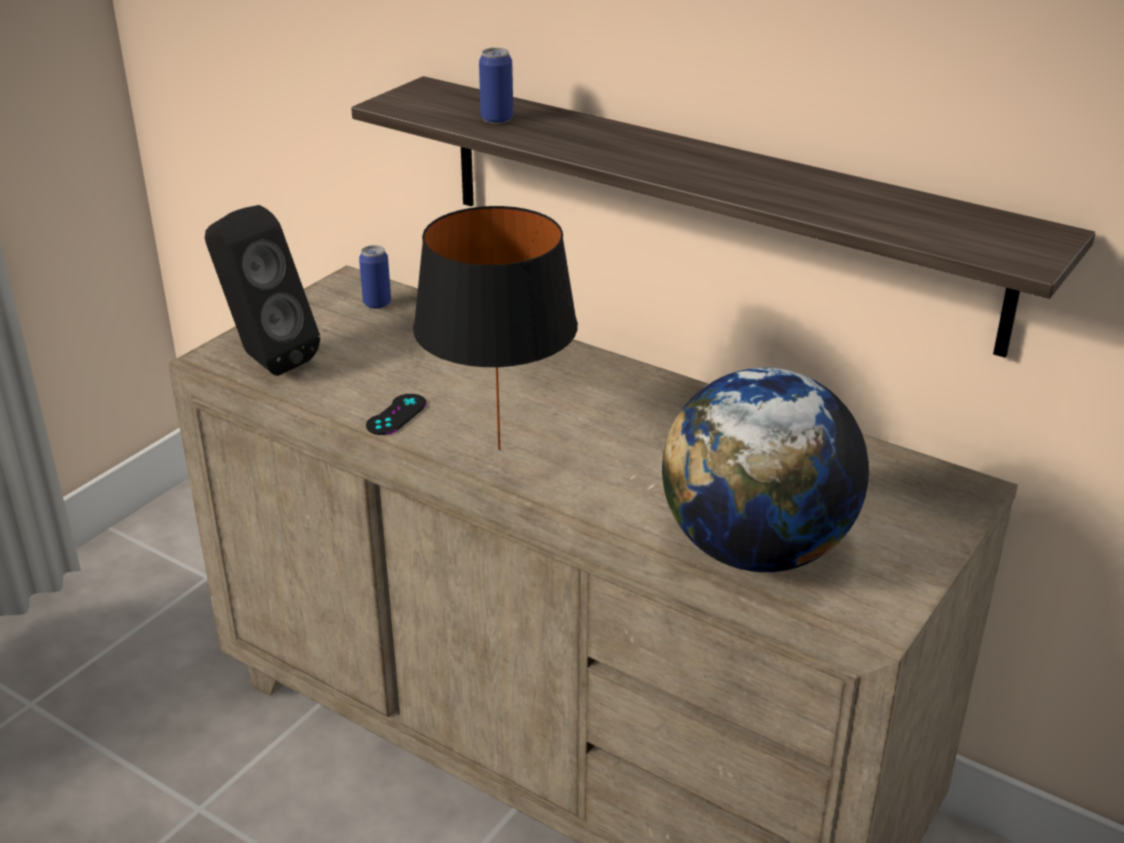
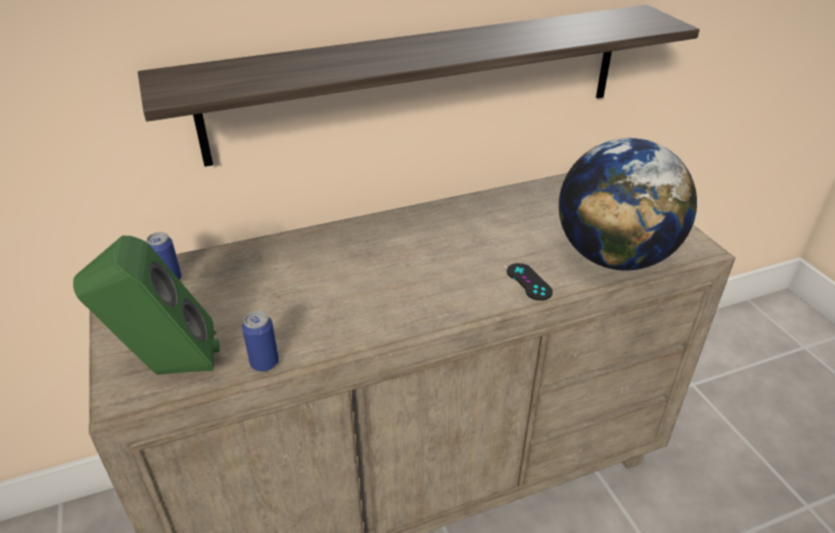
camera: 55 degrees left, 5 degrees up
(264, 359) = (167, 370): black speaker -> green speaker
(396, 415) = (332, 332): black game controller -> black game controller (529, 282)
(497, 119) = (273, 72): can -> can (264, 363)
(498, 448) = (423, 303): black table lamp -> none

